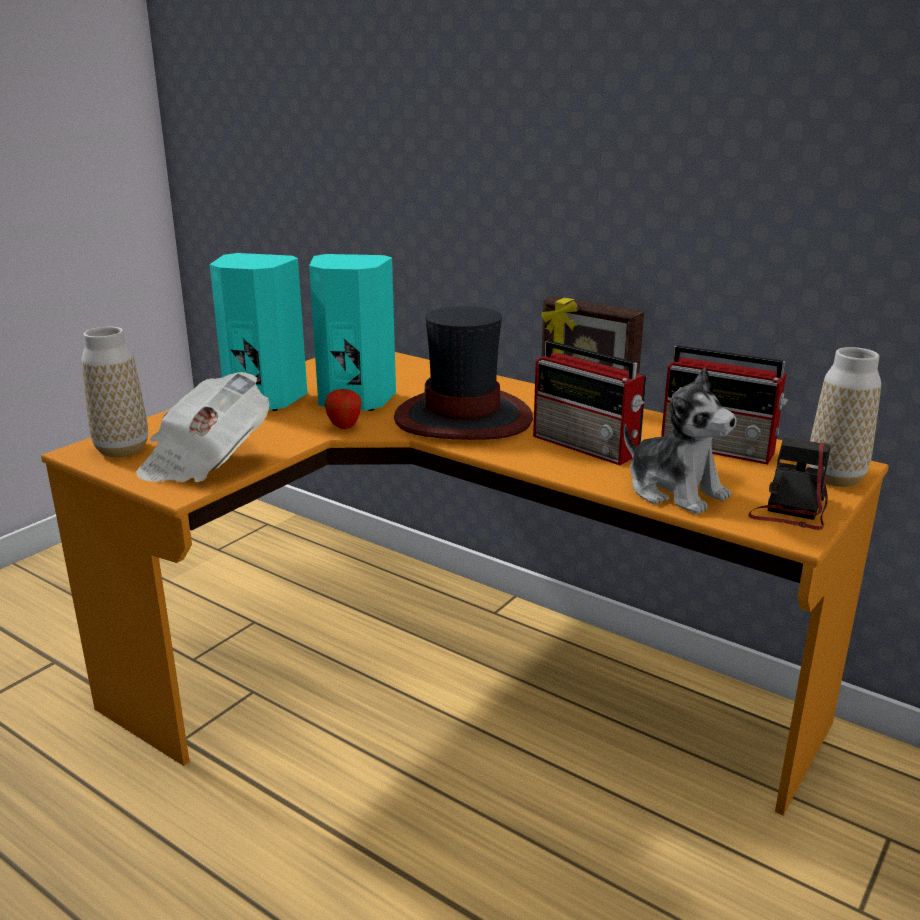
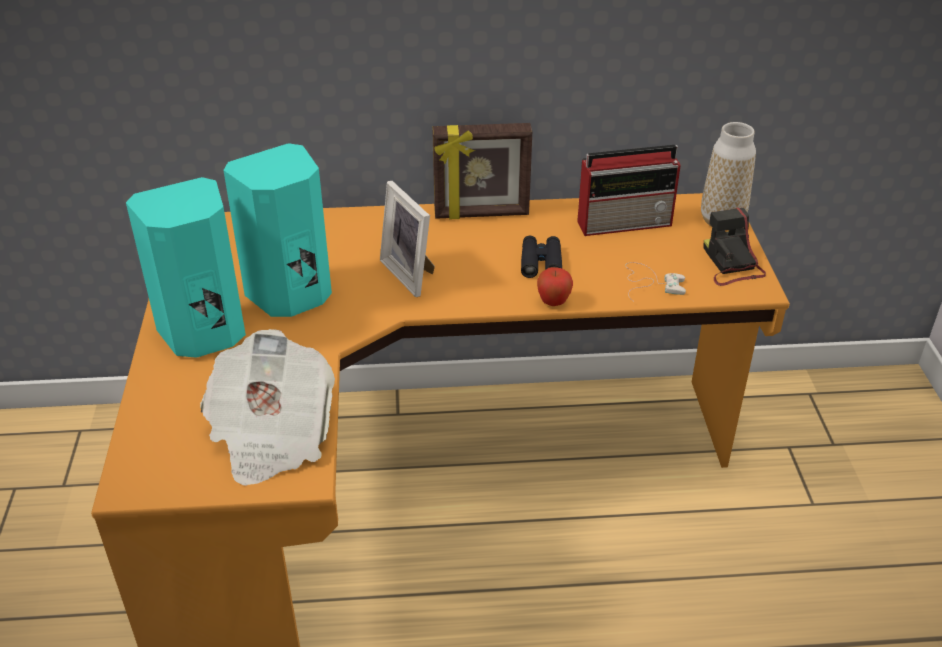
camera: 40 degrees left, 15 degrees up
(122, 449) = (167, 462): vase -> none
(344, 427) = (330, 332): apple -> apple (553, 303)
(464, 418) = (412, 274): hat -> picture frame
(587, 446) = (541, 262): radio -> black binoculars
(675, 491) = (650, 282): plush toy -> white game controller

